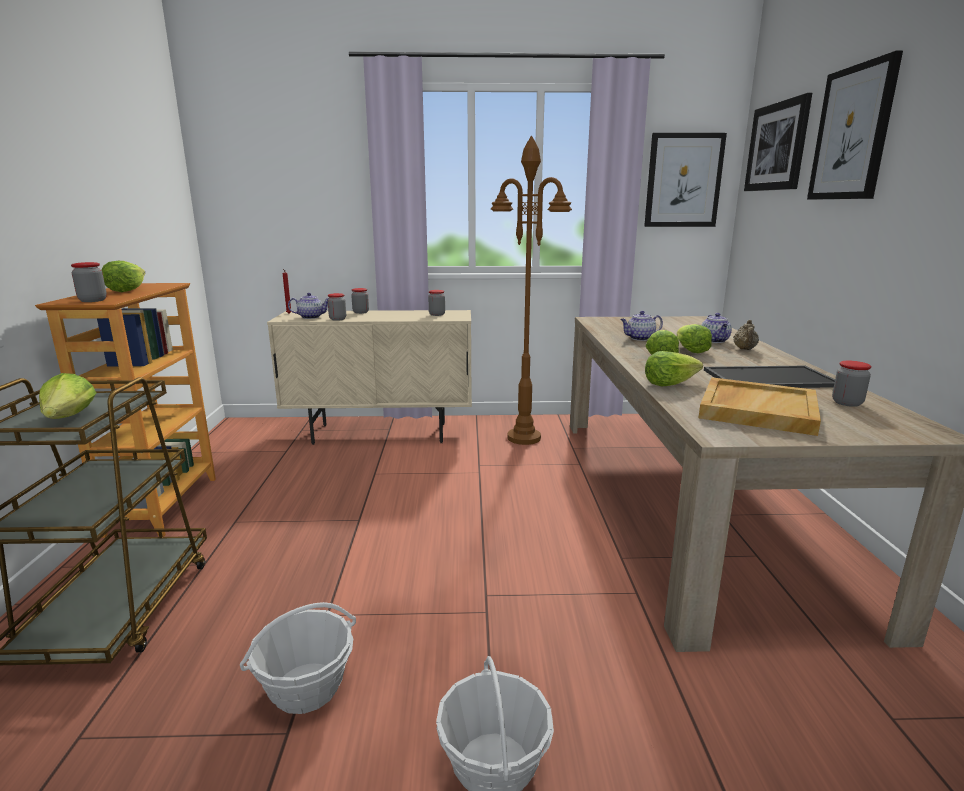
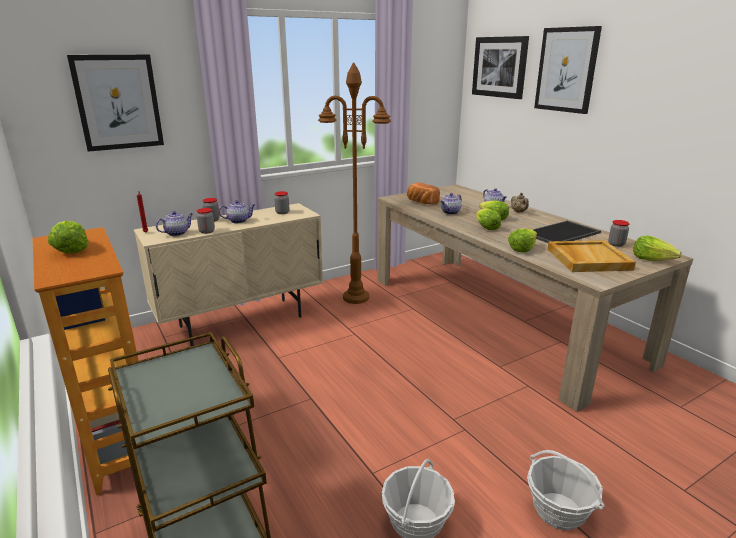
camera: 30 degrees left, 5 degrees up
(70, 418) = (187, 390): lettuce -> lettuce (652, 260)
(93, 300) = (83, 271): jar -> none
(382, 315) = (239, 221): none -> teapot
(620, 326) = (421, 202): none -> bread
(683, 181) = (431, 86): picture -> picture (118, 102)

